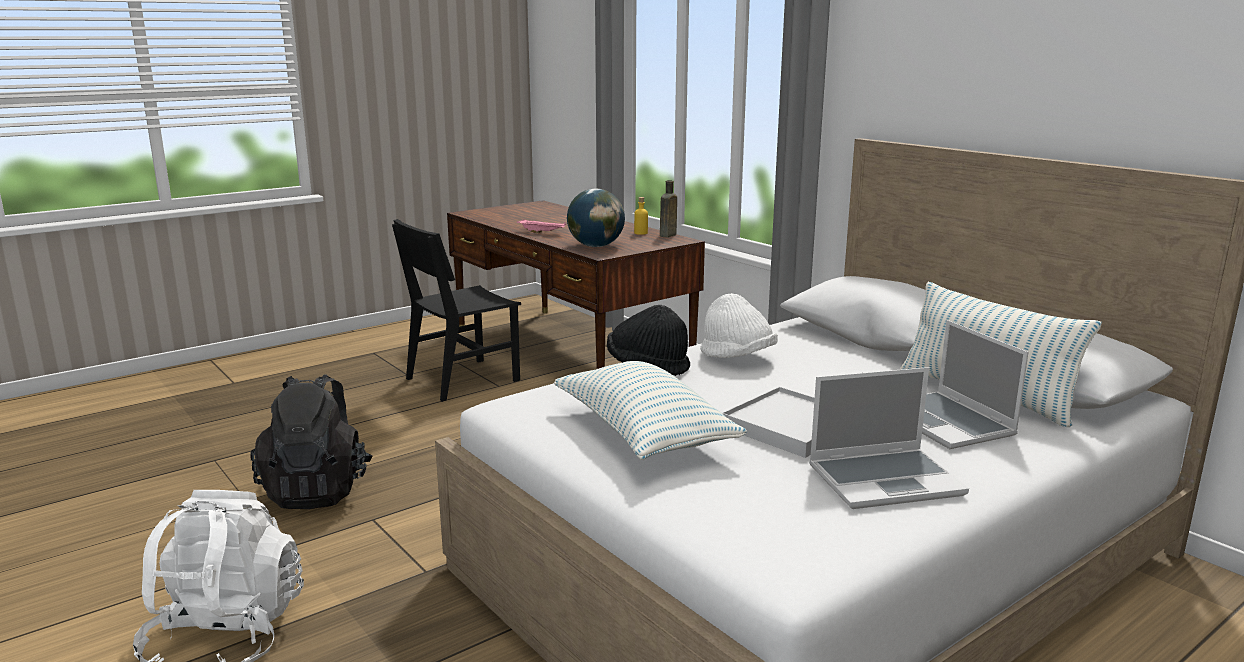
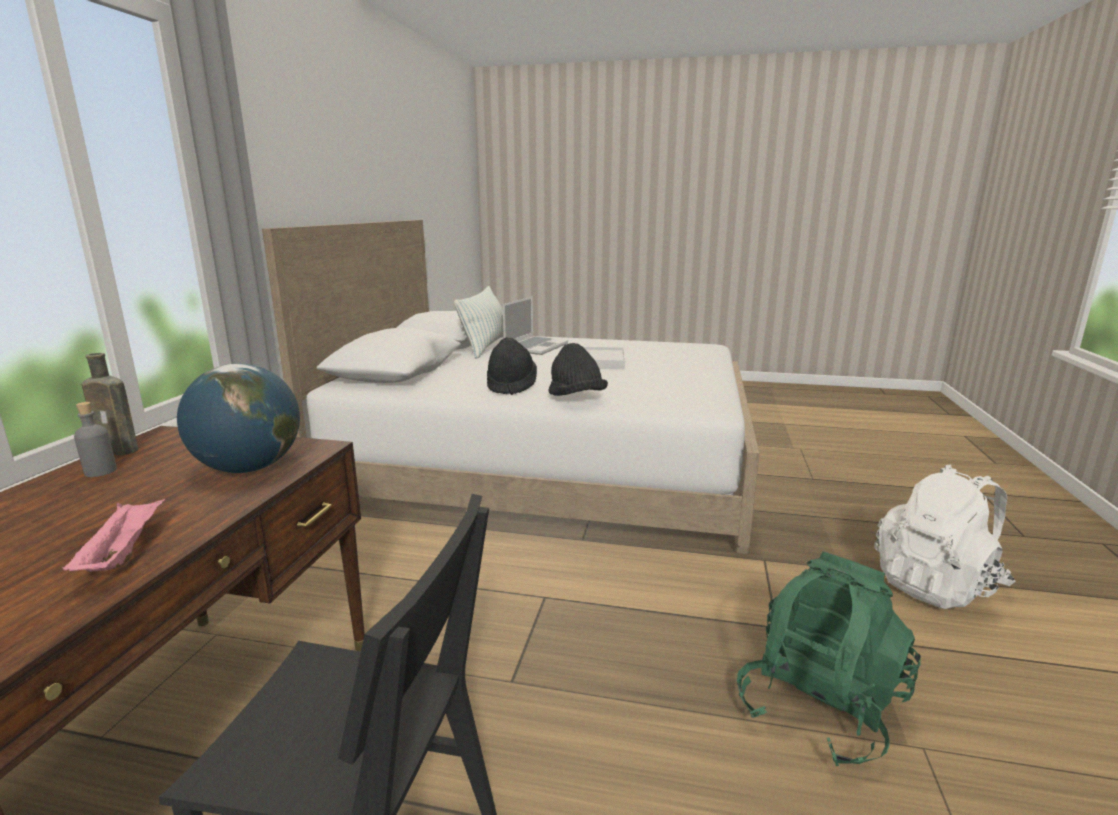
camera: 130 degrees left, 0 degrees up
(317, 490) = (819, 706): black backpack -> green backpack
(641, 233) = (100, 471): yellow bottle -> grey bottle
(643, 433) = (666, 377): pillow -> none
(737, 357) = (511, 386): white hat -> black hat
(886, 480) = (615, 346): laptop -> none

